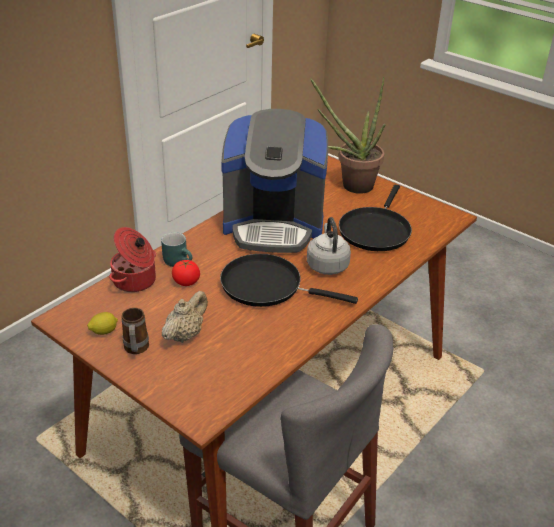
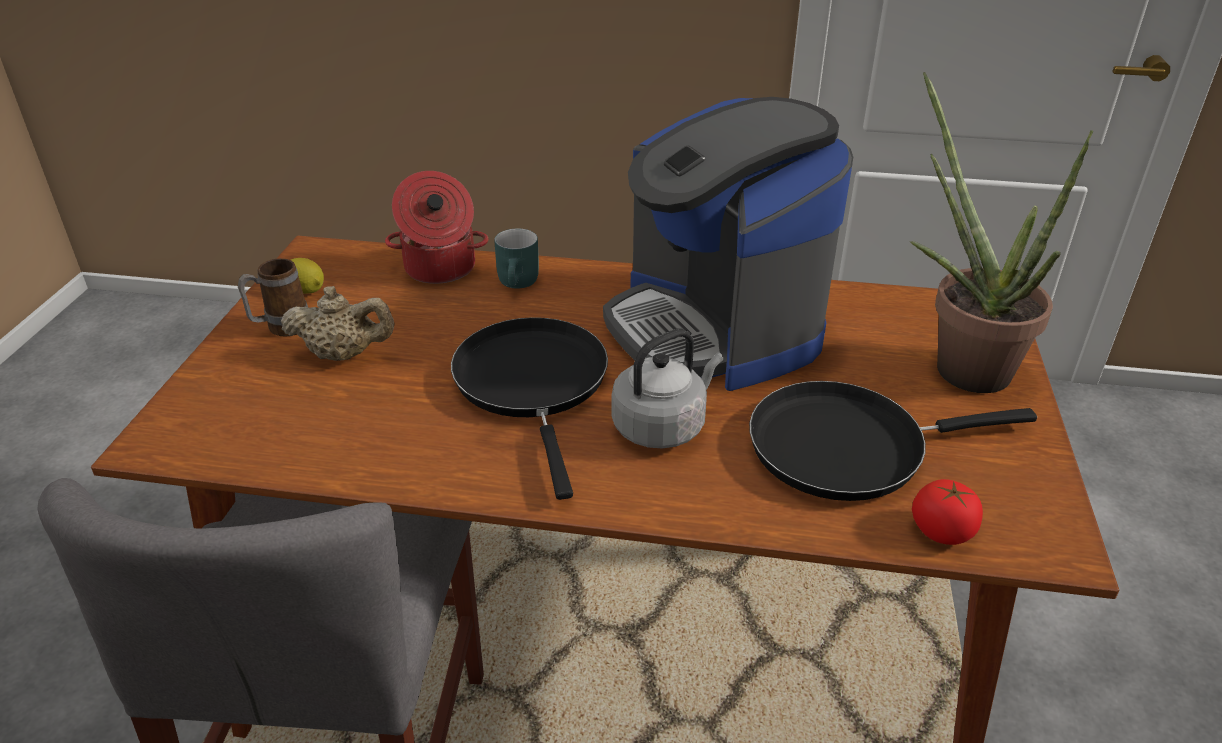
camera: 60 degrees right, 0 degrees up
(186, 282) = (474, 308): tomato -> tomato (941, 531)

